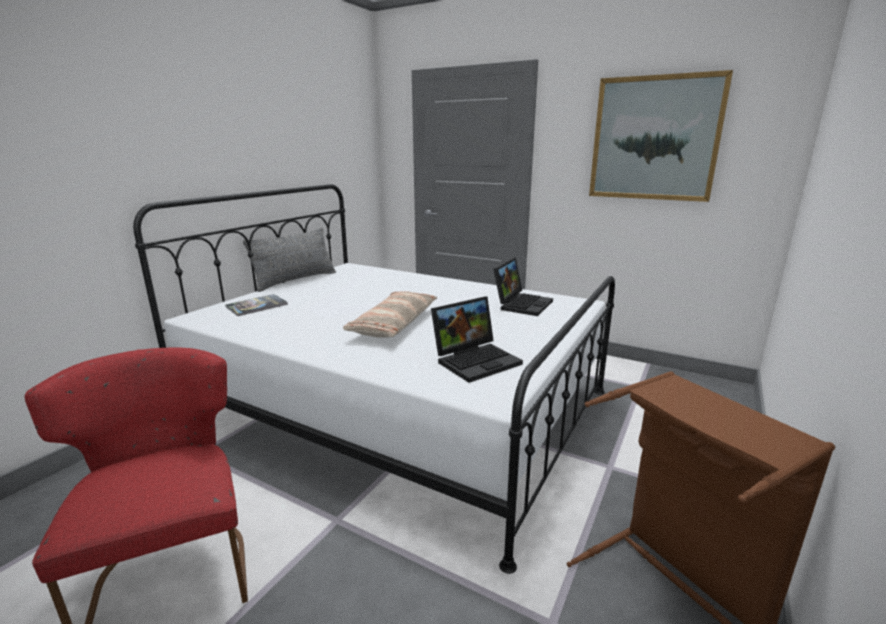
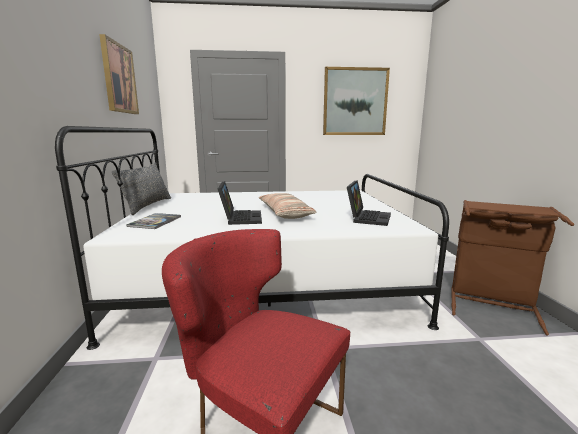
camera: 35 degrees left, 5 degrees down
(278, 130) = (119, 78): none -> picture
(522, 304) = (328, 196): laptop -> laptop (240, 218)

